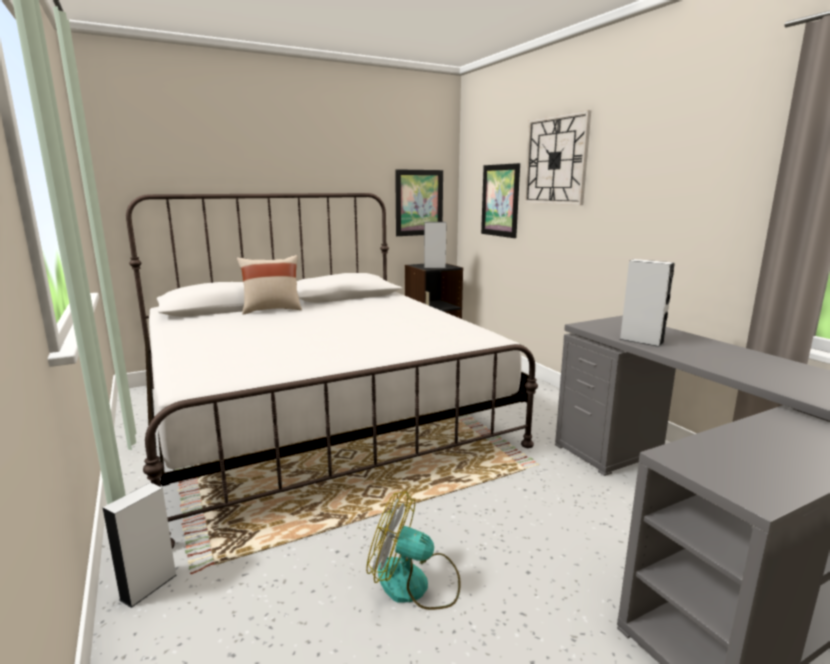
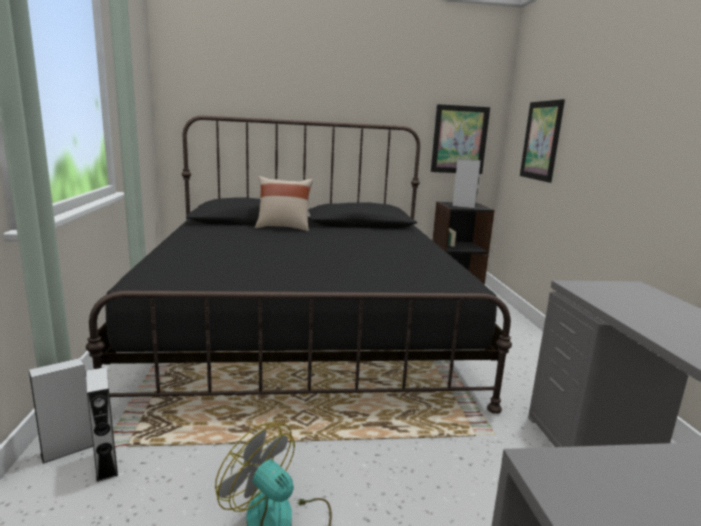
camera: 20 degrees right, 0 degrees up
(316, 413) = (303, 331): white bed -> black bed
(556, 160) = (600, 95): wall clock -> none
(641, 341) = (633, 314): grey speaker -> grey speaker (106, 464)

